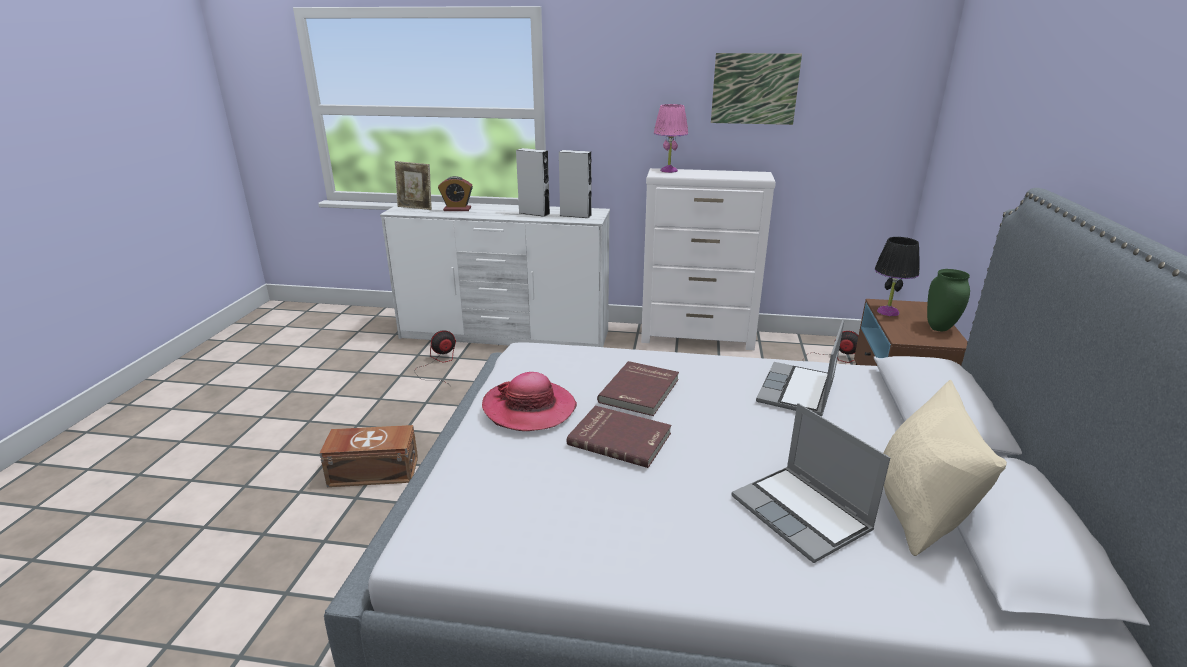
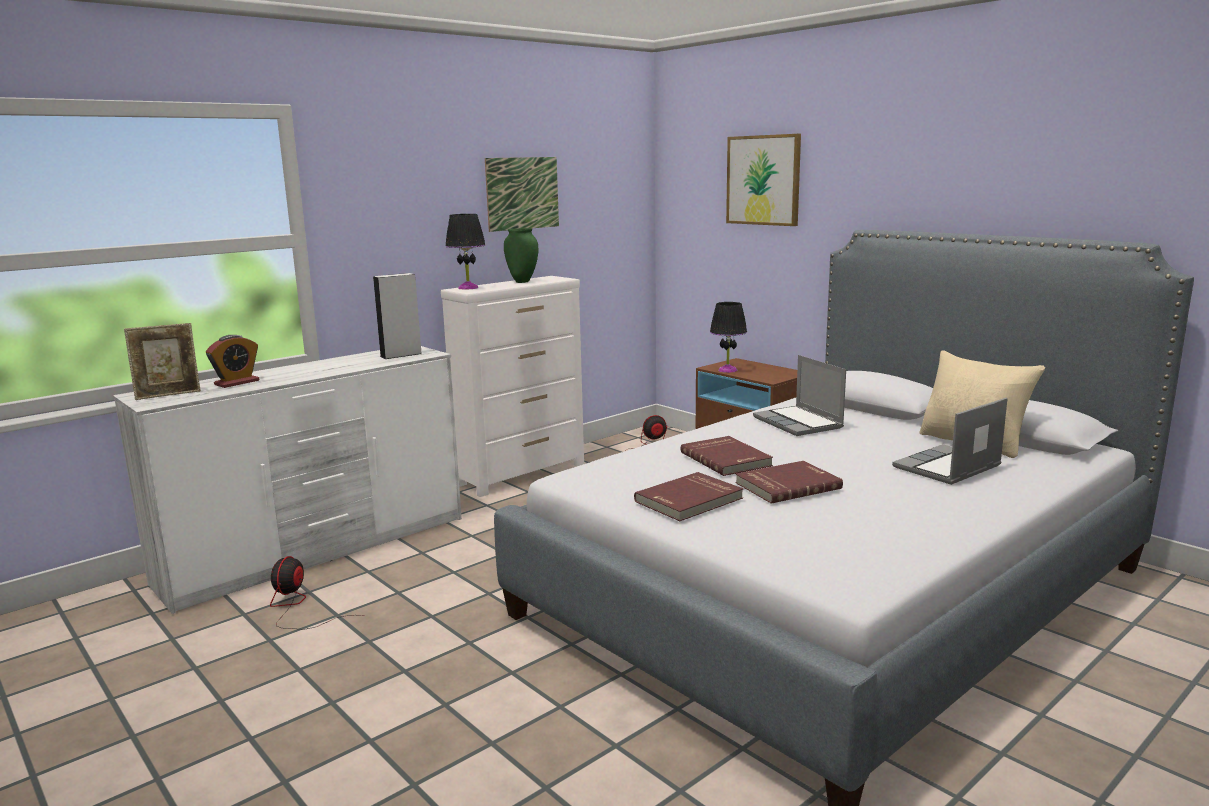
camera: 50 degrees left, 10 degrees down
(372, 471) = (455, 716): brown storage box -> none
(529, 408) = (690, 500): hat -> red book
(534, 213) = (349, 364): grey speaker -> none
(668, 170) = (467, 288): pink table lamp -> black table lamp
(802, 514) = (947, 467): laptop -> laptop turned 135 degrees clockwise
(940, 328) = (774, 369): green vase -> green vase (523, 281)
(1008, 100) = (763, 180): none -> picture

